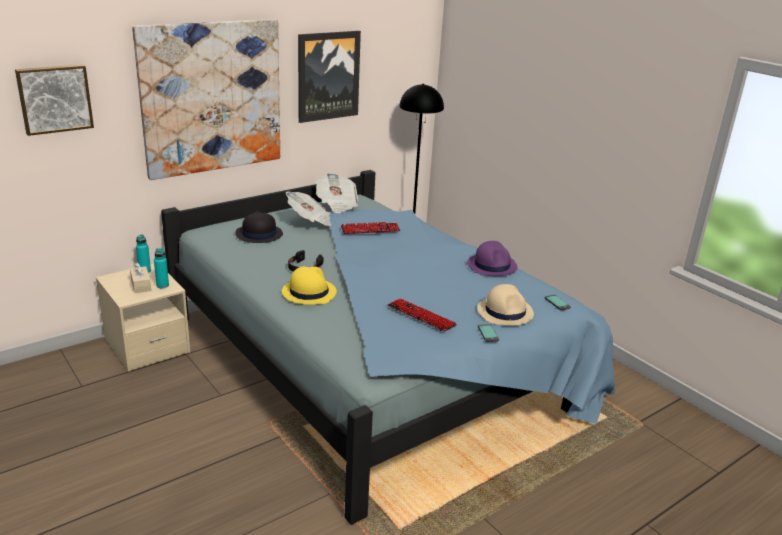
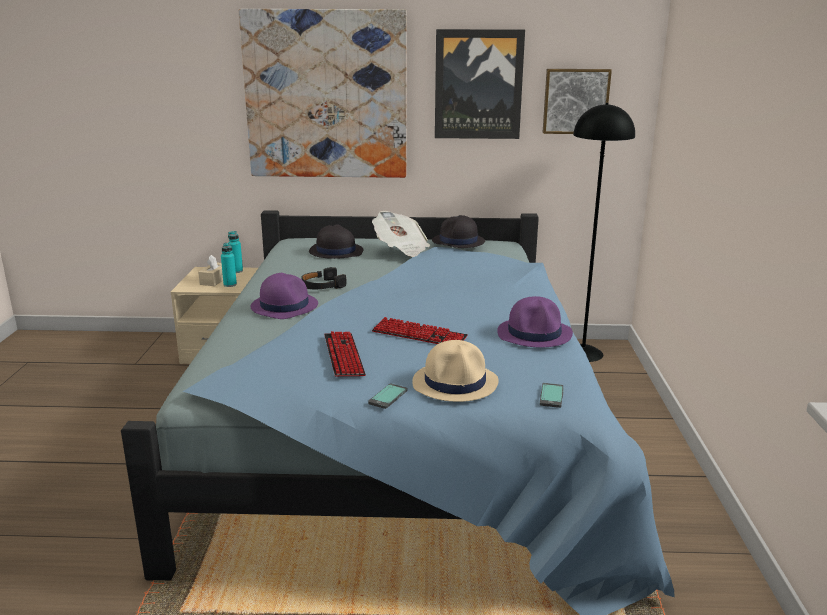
camera: 40 degrees right, 5 degrees down
(54, 98) = (164, 78): picture -> picture (575, 101)
(308, 292) = (284, 306): yellow hat -> purple hat
(337, 204) = (458, 242): newspaper -> black hat
(370, 229) = (450, 268): keyboard -> keyboard (419, 335)

